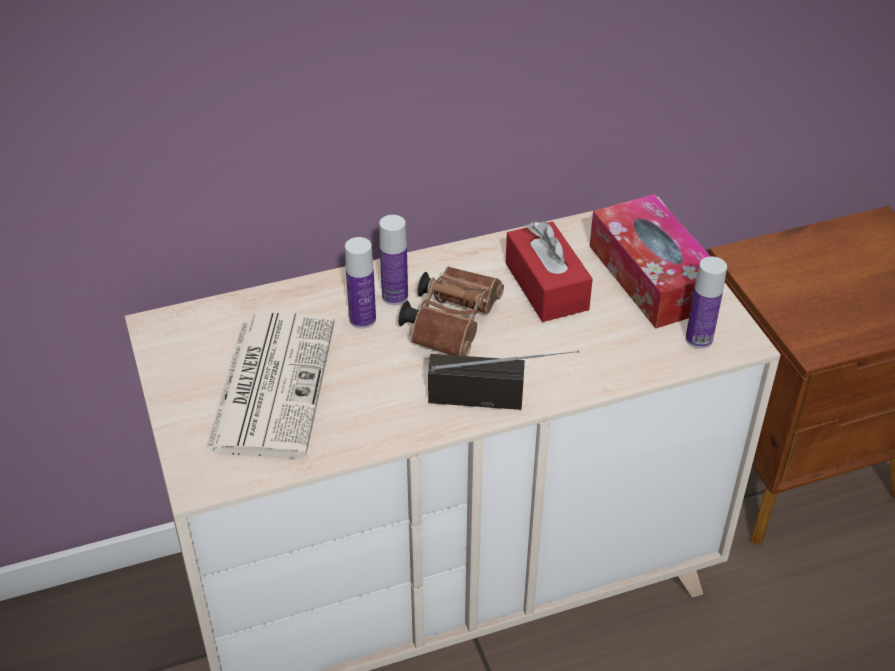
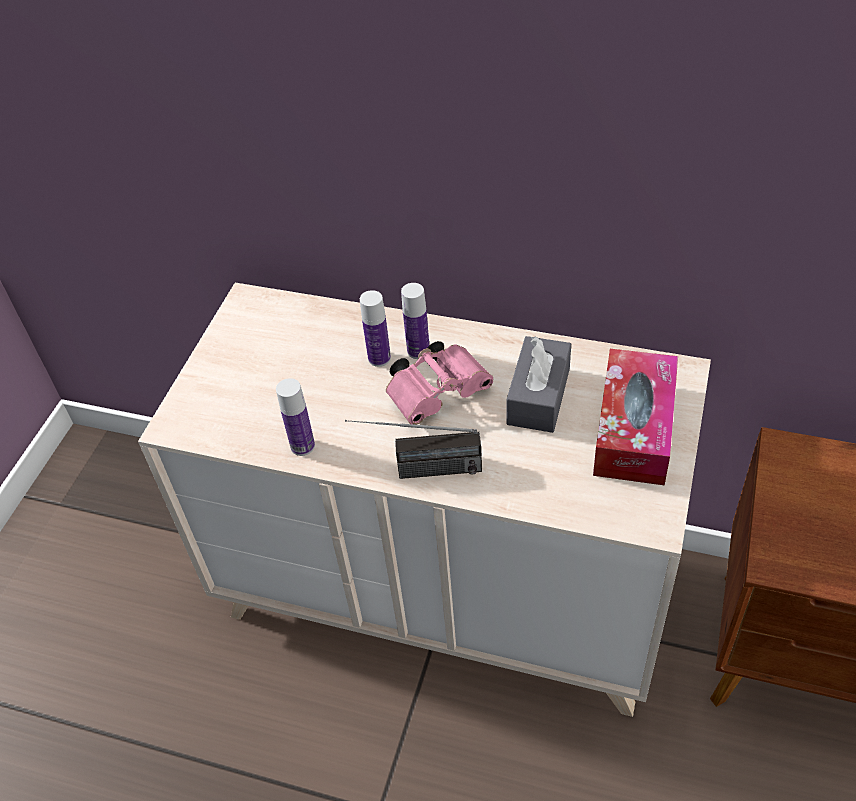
camera: 40 degrees right, 5 degrees up
(271, 383) = (276, 378): newspaper -> none
(453, 323) = (439, 392): brown binoculars -> pink binoculars
(501, 398) = (417, 471): radio -> radio turned 135 degrees clockwise
(546, 286) = (538, 396): red tissue box -> grey tissue box
(699, 339) = (620, 503): bottle -> bottle (302, 446)

